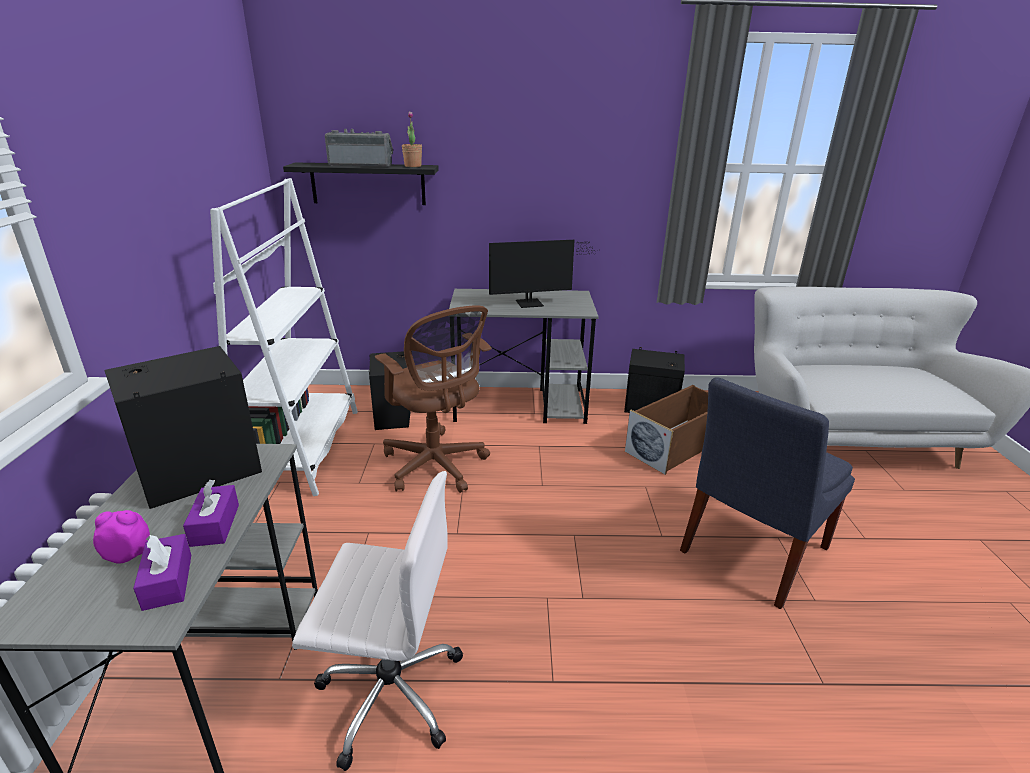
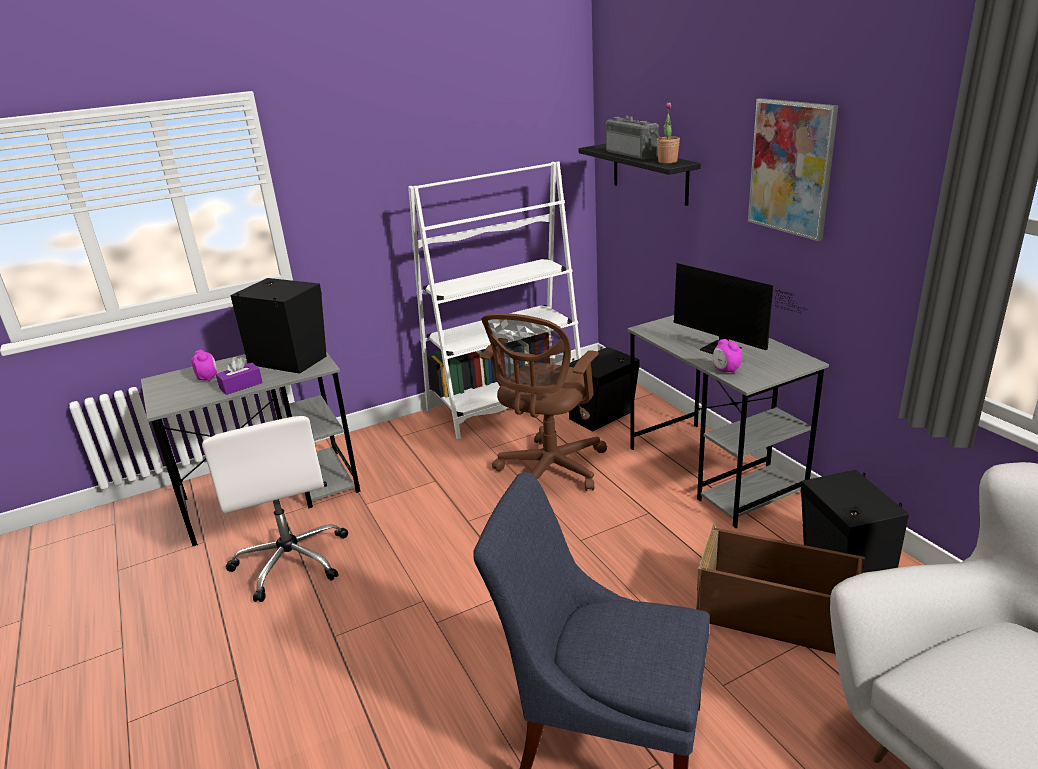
camera: 65 degrees right, 0 degrees up
(168, 581) = (190, 396): purple tissue box -> none
(539, 156) = (791, 168): none -> picture
(562, 311) = (726, 370): none -> alarm clock

